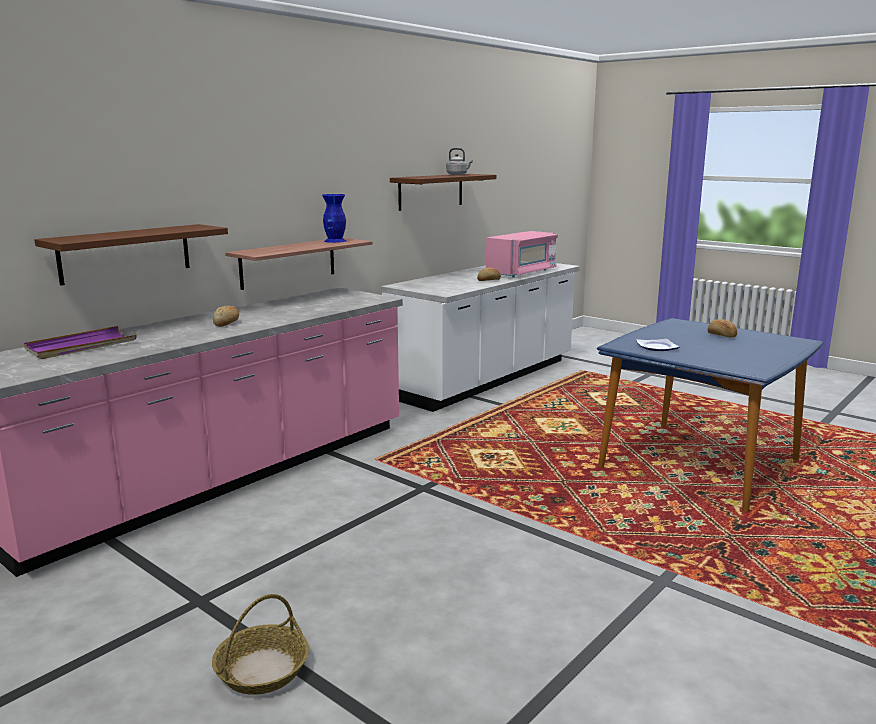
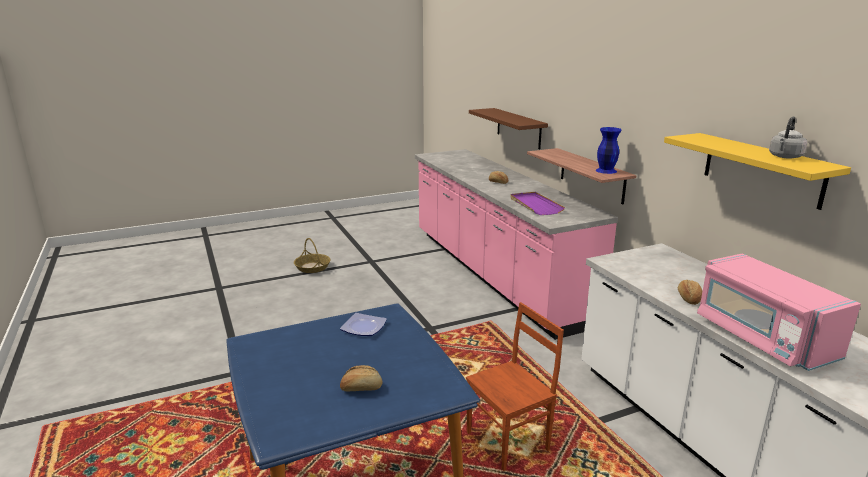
camera: 115 degrees right, 5 degrees up
(81, 346) = (471, 162): purple tray -> purple tray (535, 205)
(431, 191) = (762, 169): brown shelf -> yellow shelf
(567, 426) = (509, 441): none -> brown chair

